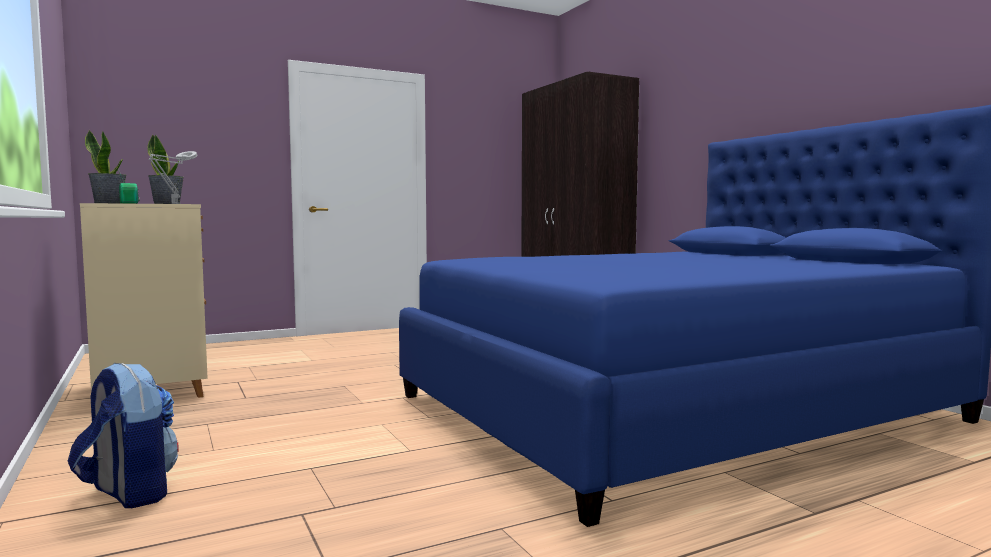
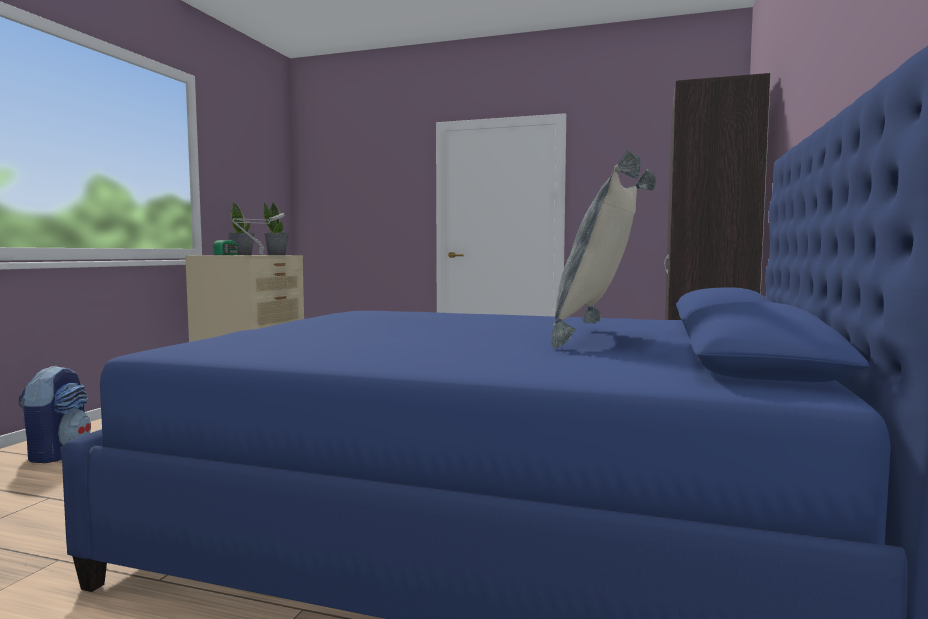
camera: 45 degrees right, 0 degrees up
(740, 259) = (605, 340): none -> pillow

